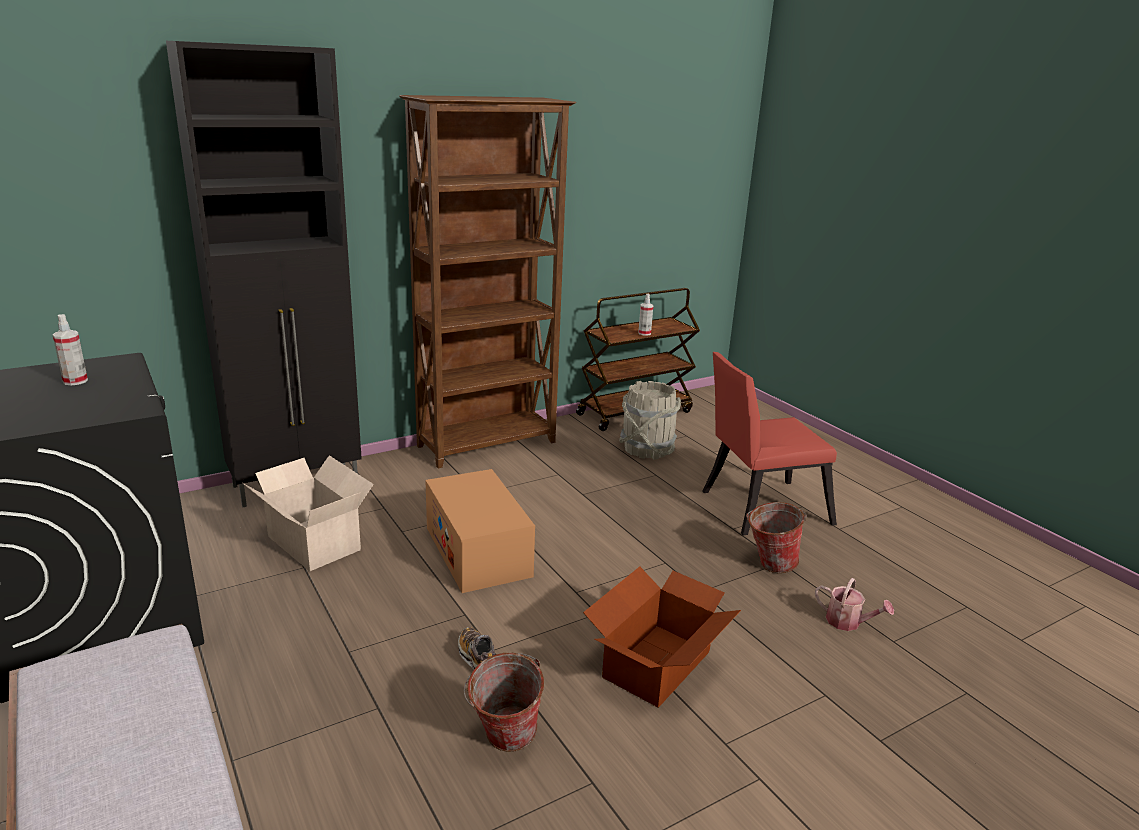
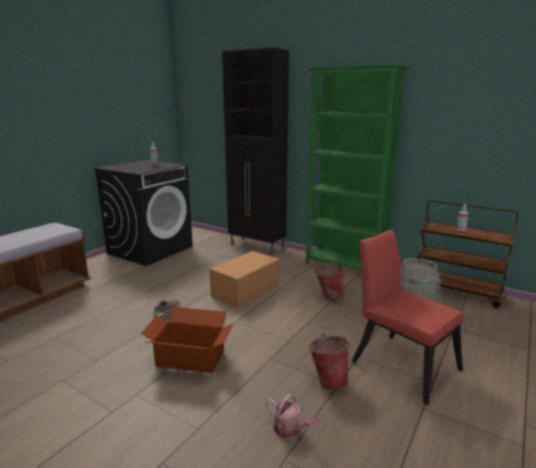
camera: 65 degrees right, 5 degrees down
(313, 541) = (220, 261): cardboard box -> none
(488, 444) = (345, 267): brown bookcase -> green bookcase
(503, 741) = (116, 332): bucket -> bucket (328, 296)
(848, 622) = (290, 430): watering can -> watering can turned 60 degrees counterclockwise

